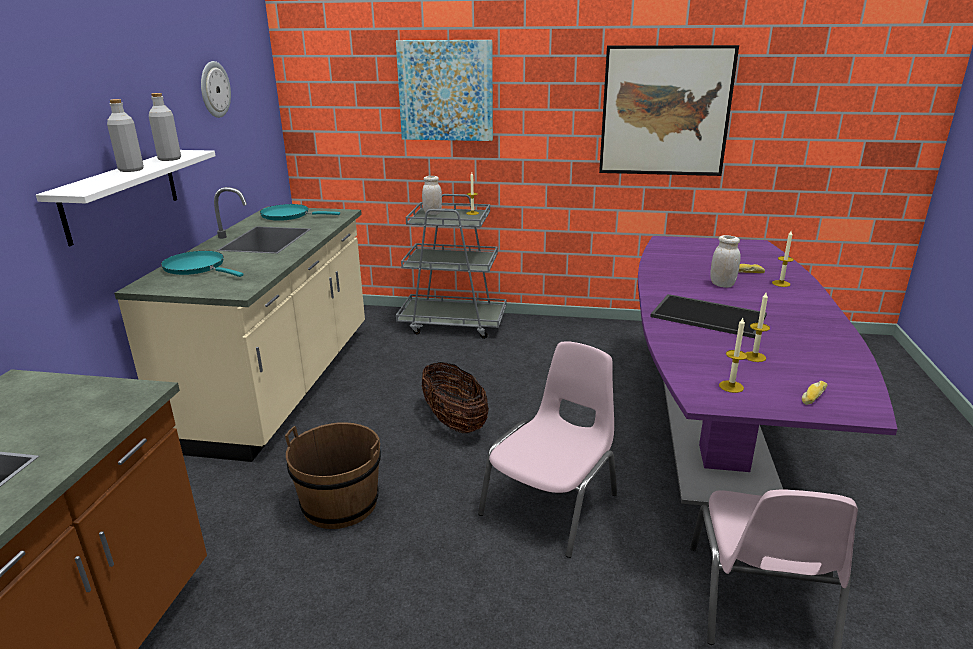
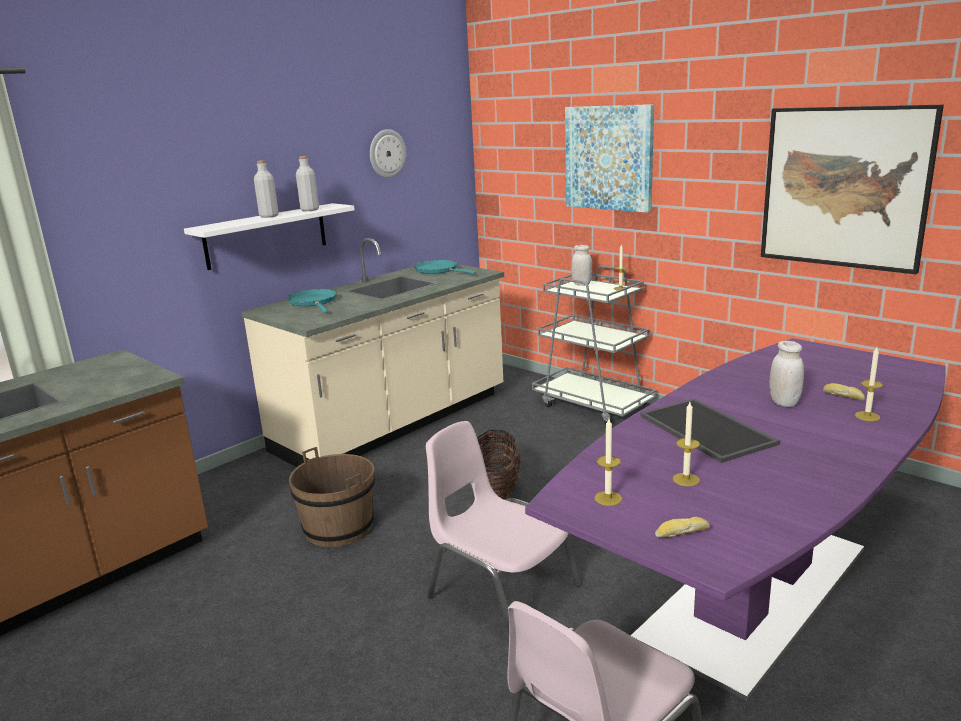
camera: 35 degrees right, 5 degrees down
(552, 504) = (501, 591): pink chair -> pink chair turned 120 degrees counterclockwise

